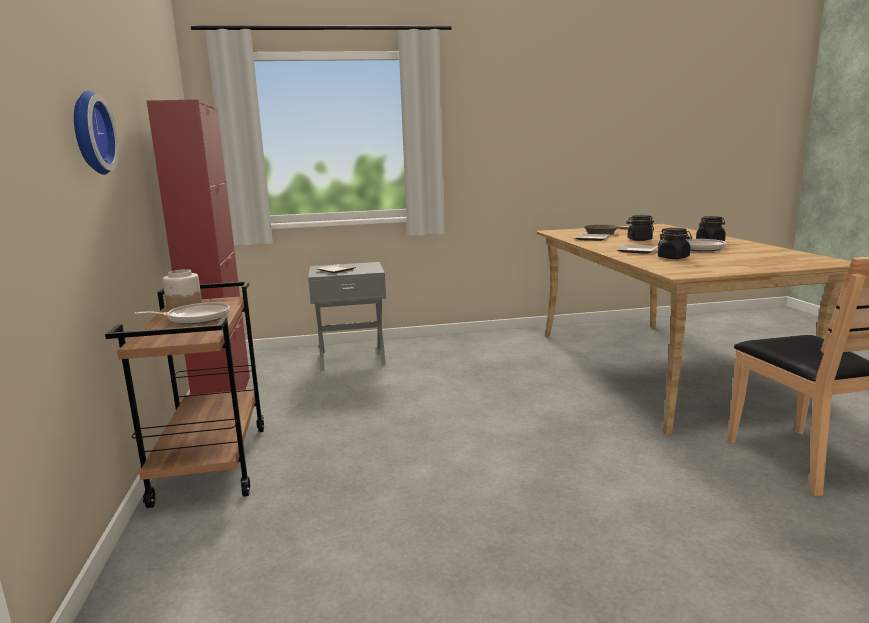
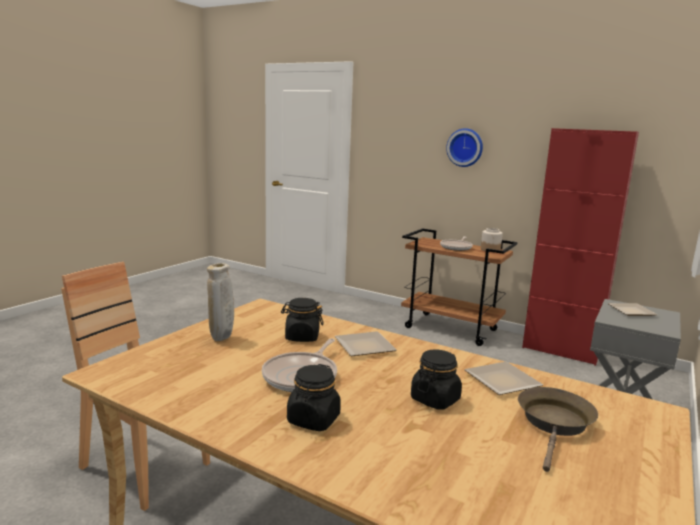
camera: 130 degrees right, 0 degrees up
(739, 263) = (221, 339): none -> beige vase

